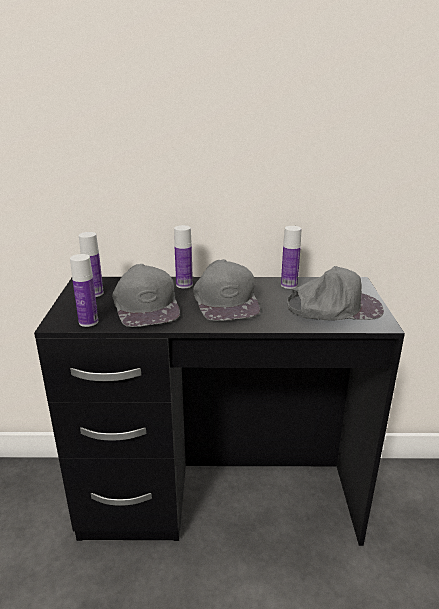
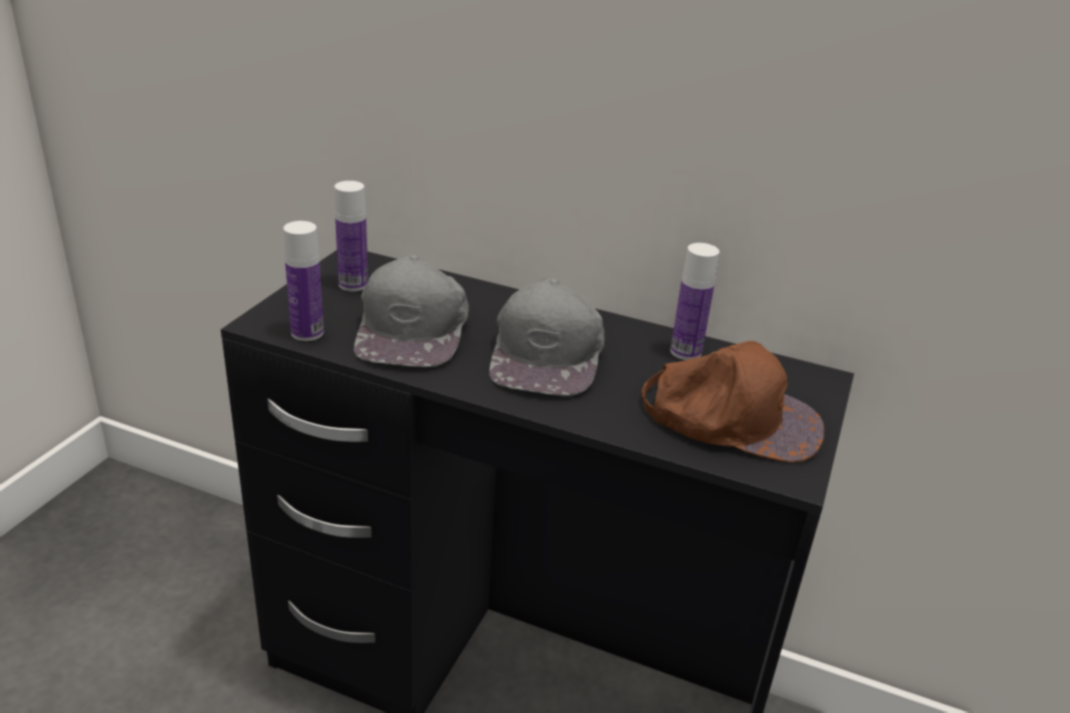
camera: 20 degrees right, 5 degrees up
(184, 285) = (504, 304): bottle -> none
(334, 307) = (731, 418): grey cap -> brown cap

